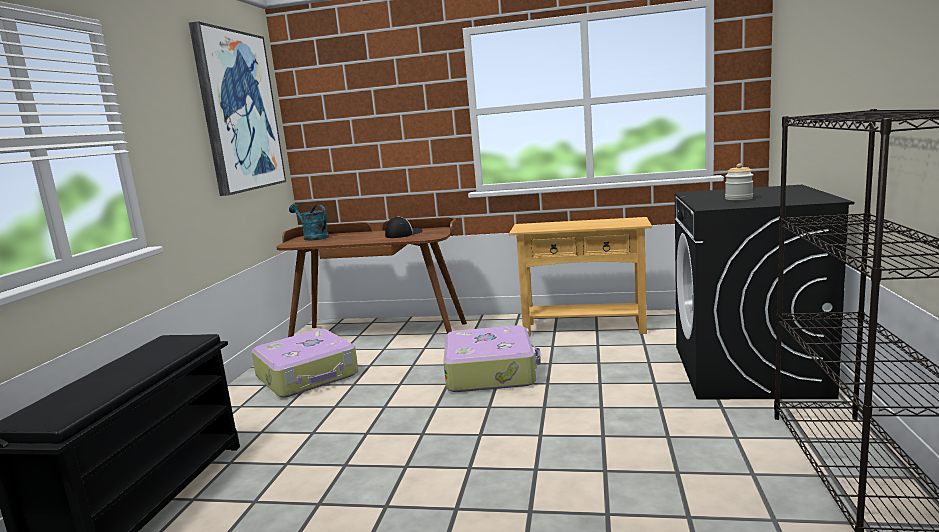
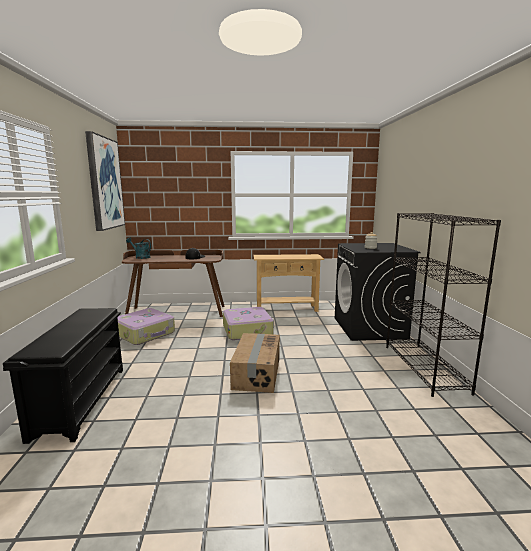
camera: 15 degrees left, 0 degrees up
(472, 464) = (256, 373): none -> cardboard box

